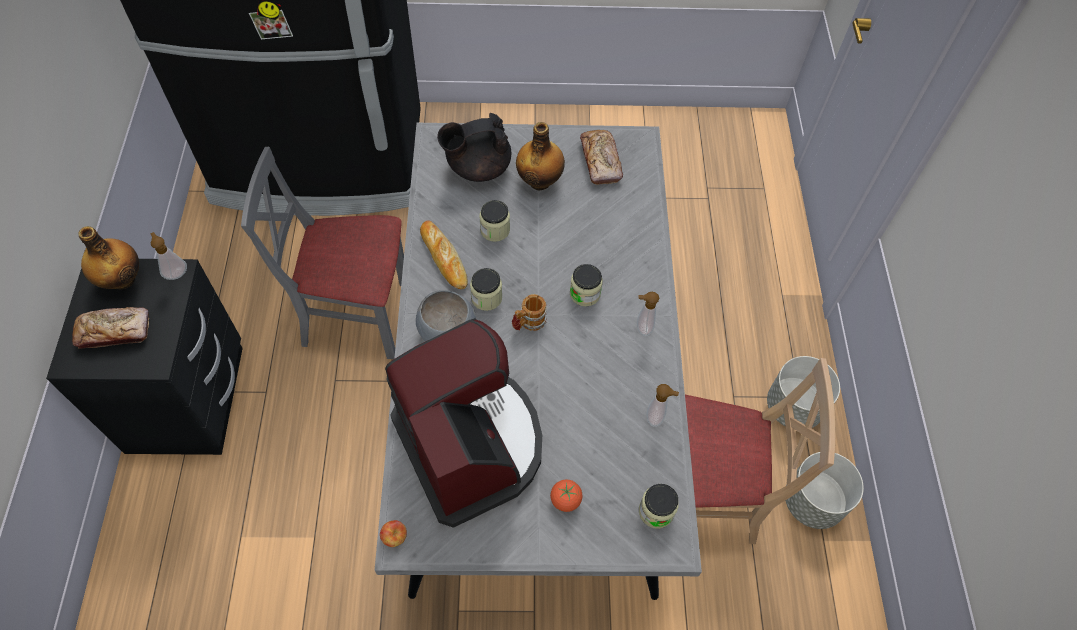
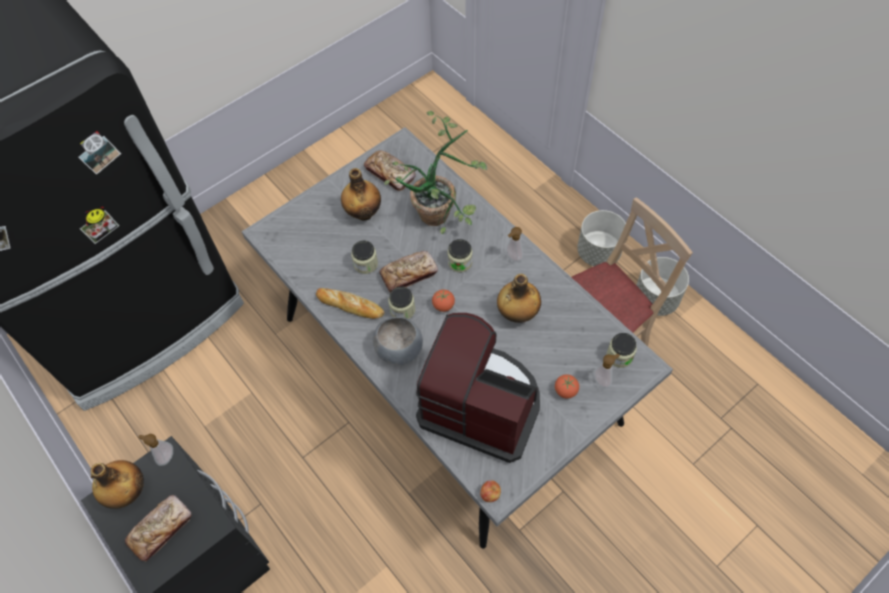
camera: 35 degrees left, 0 degrees up
(356, 315) = (275, 404): grey chair -> none
(477, 167) = (314, 232): black teapot -> none
(525, 269) = (409, 274): none -> bread
(528, 323) = (443, 305): mug -> tomato
(592, 385) = (517, 313): none -> bottle
(614, 234) = (442, 213): none -> potted plant
(656, 417) = (570, 303): soap dispenser -> soap dispenser (603, 380)

